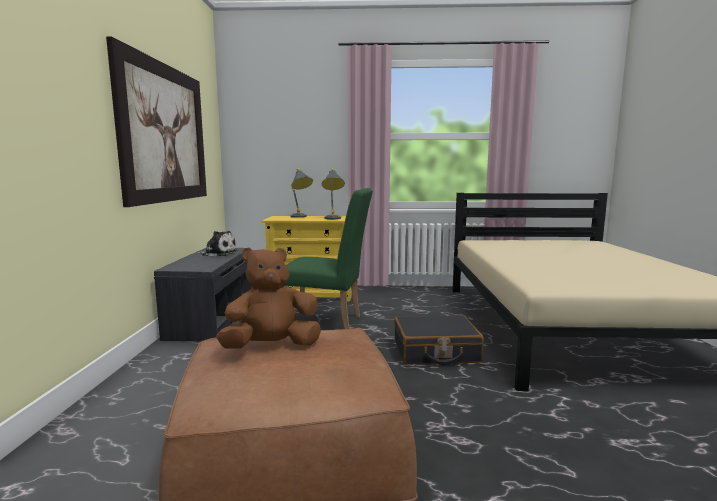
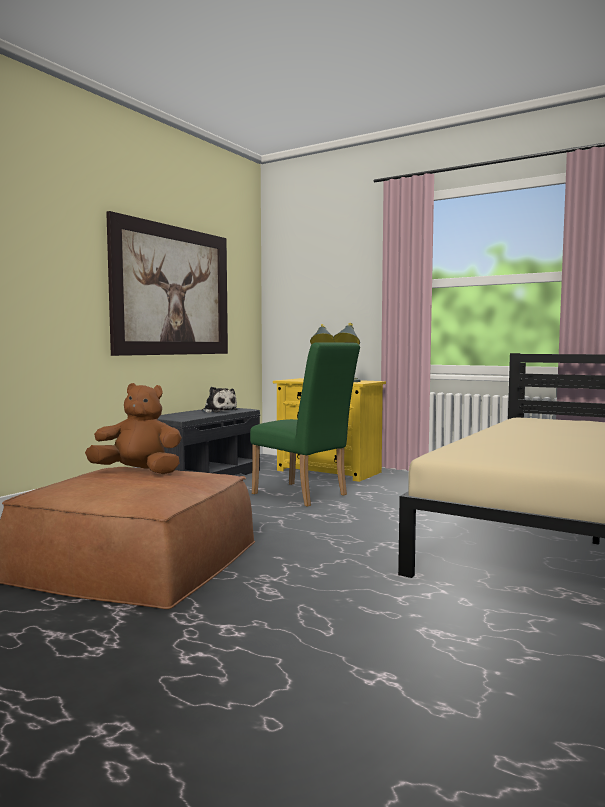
camera: 30 degrees right, 5 degrees down
(435, 352) = (372, 533): black suitcase -> none

